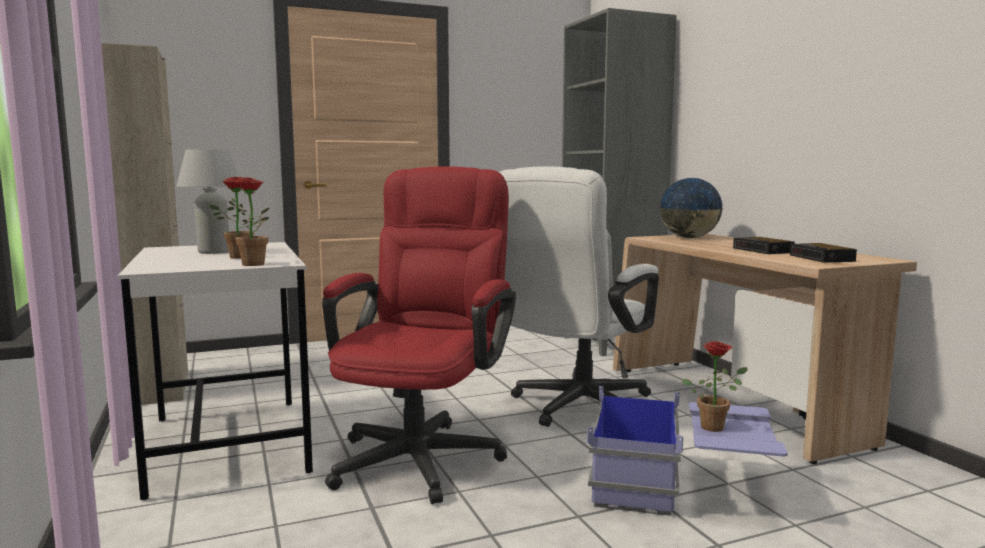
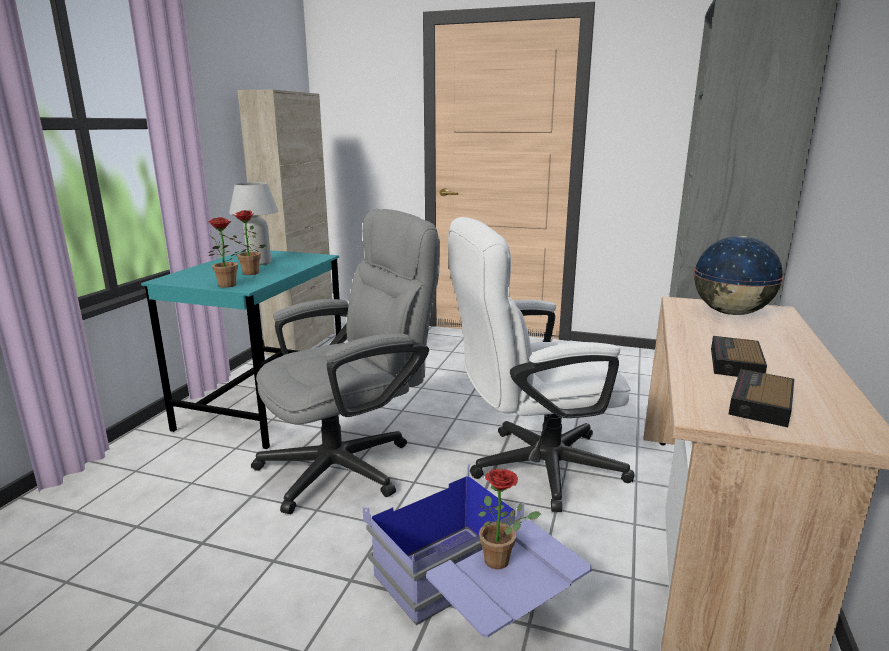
camera: 40 degrees right, 10 degrees up
(227, 444) = (264, 405): white desk -> turquoise desk
(423, 453) = (350, 463): red office chair -> grey office chair

